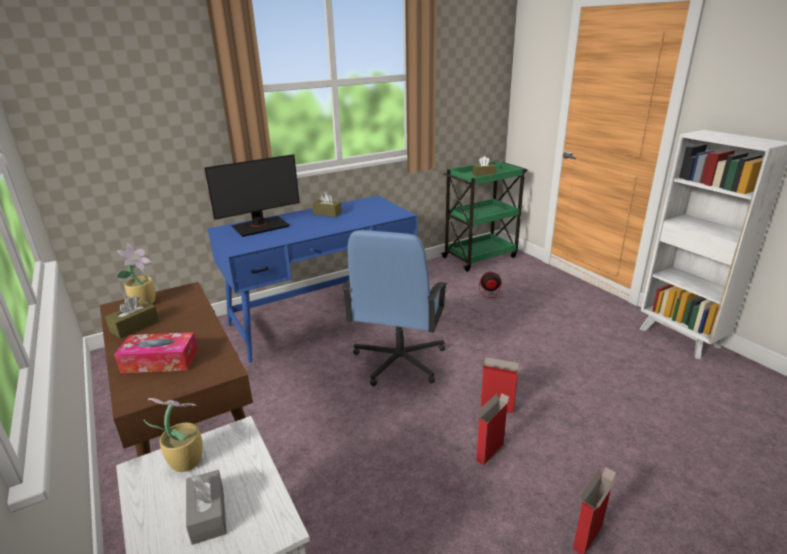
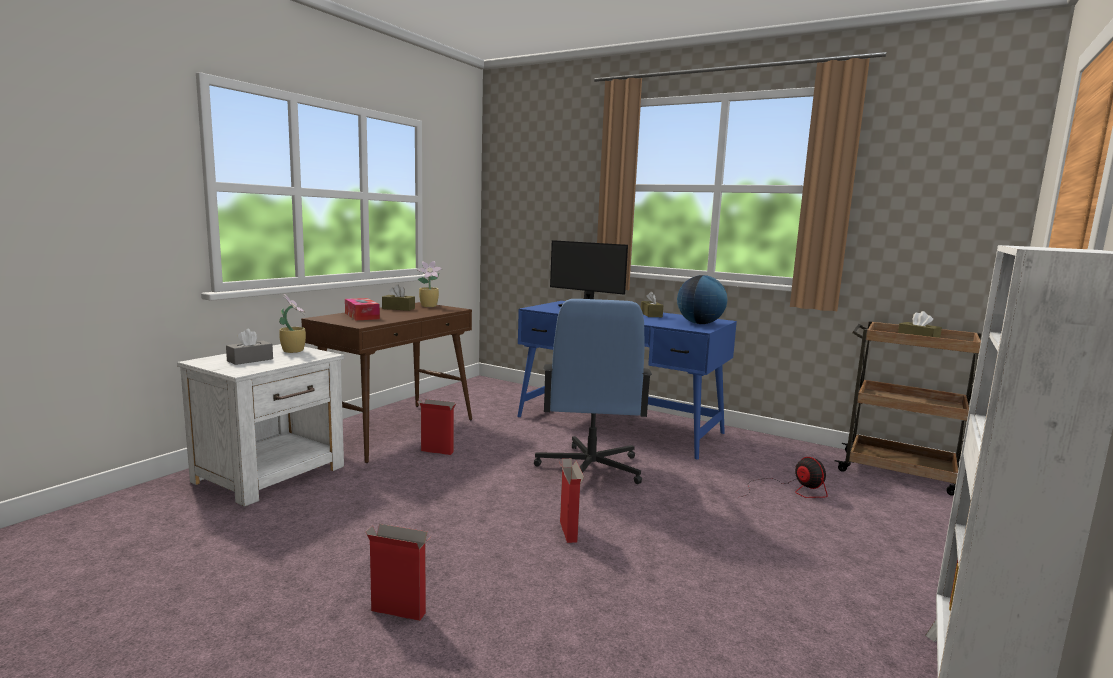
camera: 60 degrees right, 15 degrees down
(380, 208) = (700, 323): none -> globe
(399, 361) = (590, 469): blue office chair -> blue office chair turned 75 degrees counterclockwise
(480, 257) = (900, 473): green cart -> brown cart
(489, 452) = (489, 537): cardboard box -> cardboard box (436, 451)

